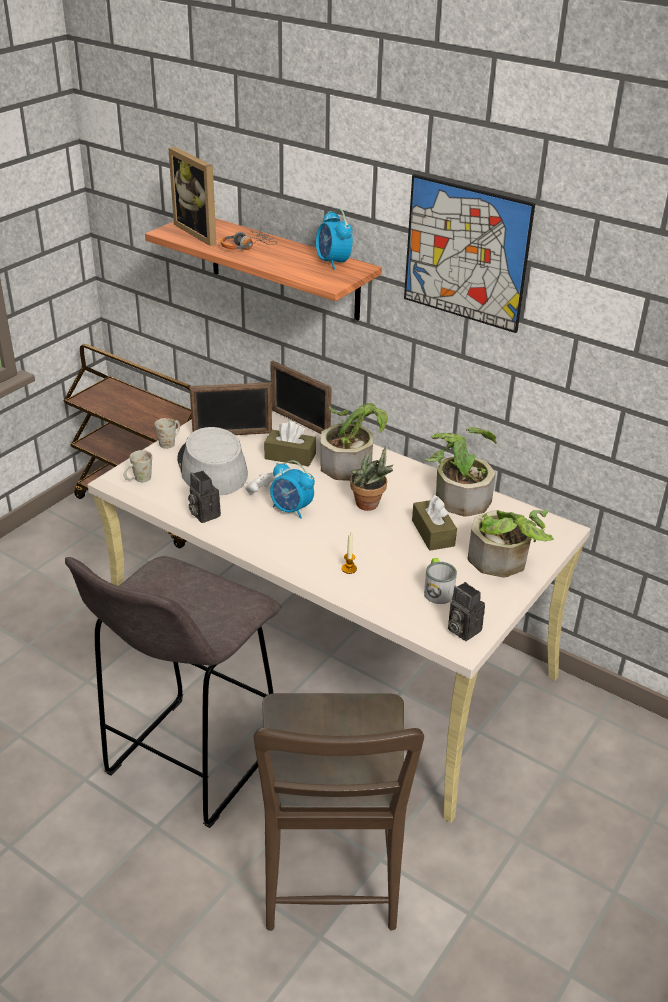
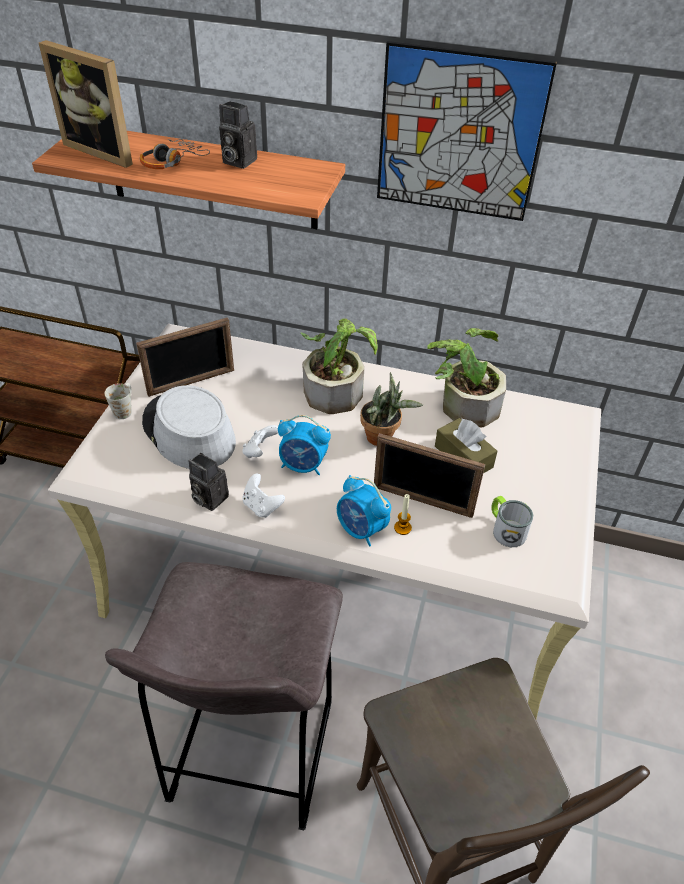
camera: 20 degrees left, 10 degrees up
(138, 480) = (110, 470): white mug -> none
(242, 529) = (262, 506): none -> white game controller
(290, 456) = (268, 396): brown tissue box -> none
(299, 423) = (257, 350): picture frame -> picture frame (422, 501)
(333, 263) = (287, 167): alarm clock -> alarm clock (361, 530)
(461, 629) = (556, 574): camera -> camera (237, 161)
(503, 563) = (550, 475): potted plant -> none

